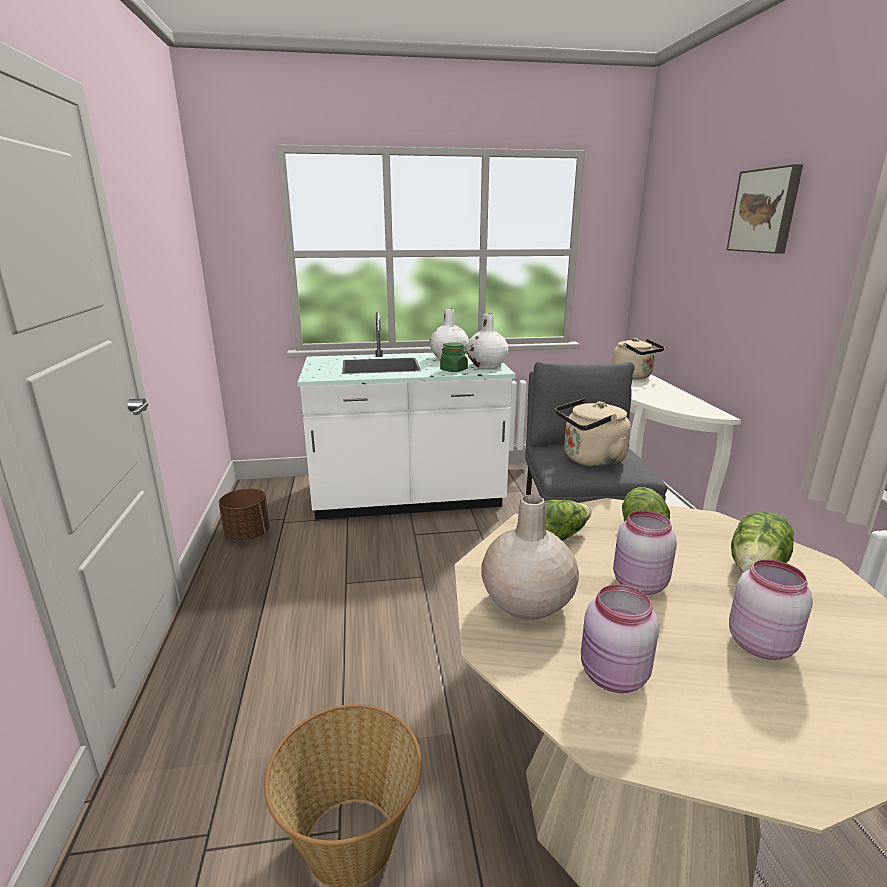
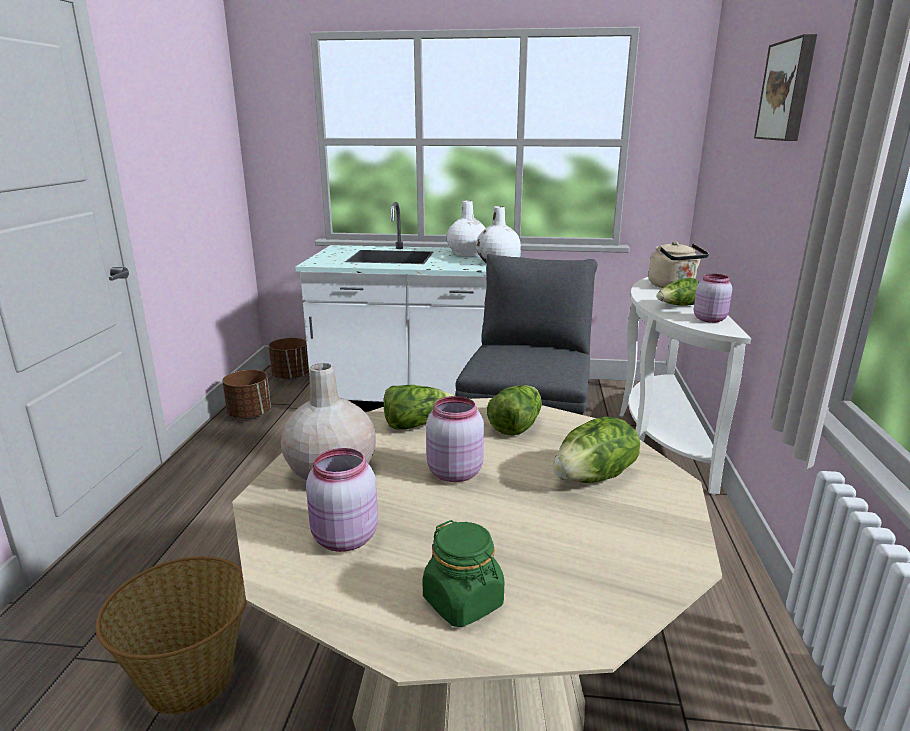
camera: 15 degrees right, 0 degrees up
(268, 489) = (291, 376): none -> brown planter
(454, 370) = (457, 265): green jar -> green jar (463, 602)
(590, 460) = (522, 360): beige kettle -> none
(656, 395) = (678, 306): none -> lettuce
(759, 643) = (517, 537): pink jar -> pink jar (709, 319)

